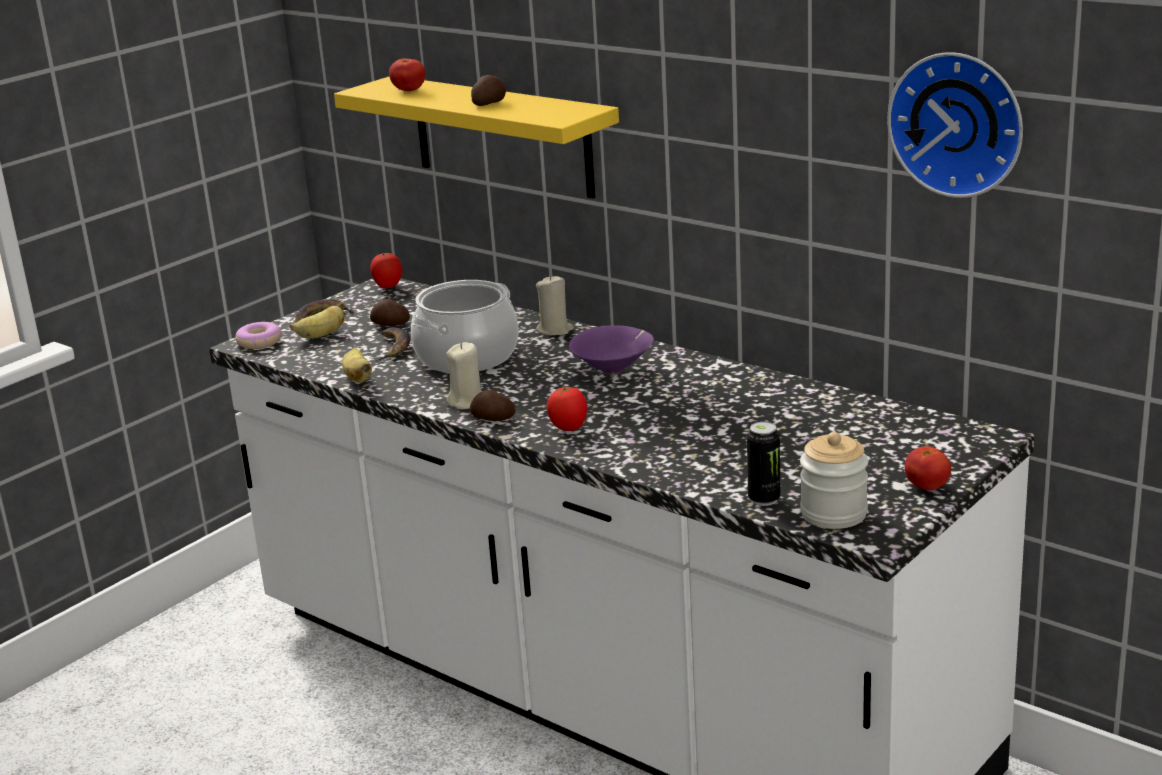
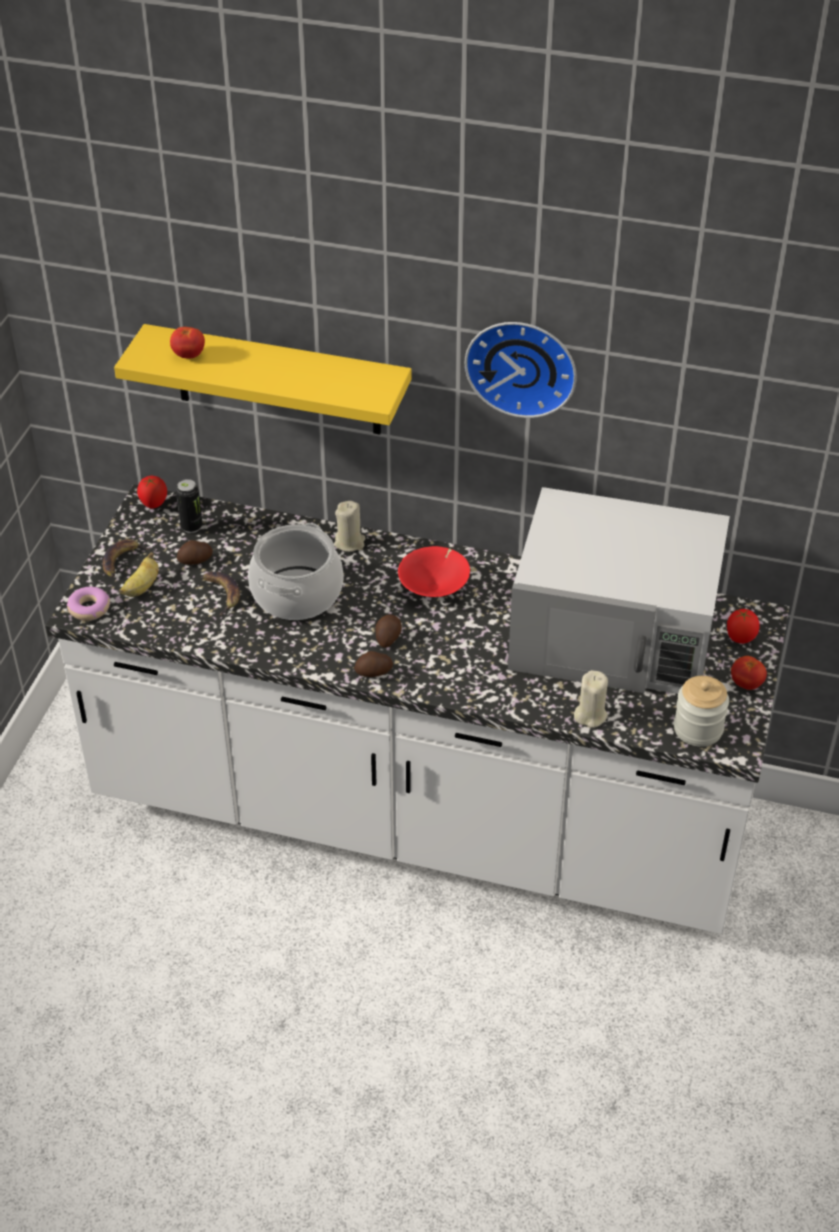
camera: 25 degrees left, 20 degrees up
(358, 378) = (219, 641): banana -> none
(467, 402) = (338, 655): beige candle -> beige candle (590, 715)
(488, 103) = (286, 374): potato -> potato (387, 637)
(569, 429) = (444, 672): tomato -> tomato (740, 639)
(614, 370) = (435, 589): purple bowl -> red bowl
(764, 499) = (641, 724): can -> can (191, 527)
(794, 426) = (615, 632): none -> white microwave
(959, 123) = (744, 401): wall clock -> wall clock (522, 365)

